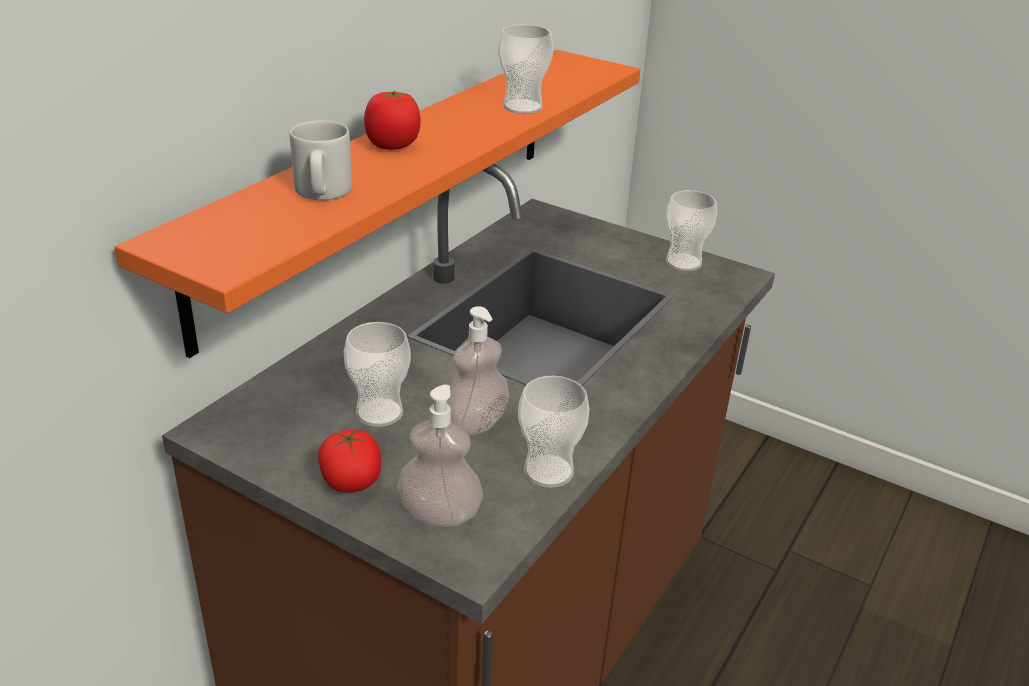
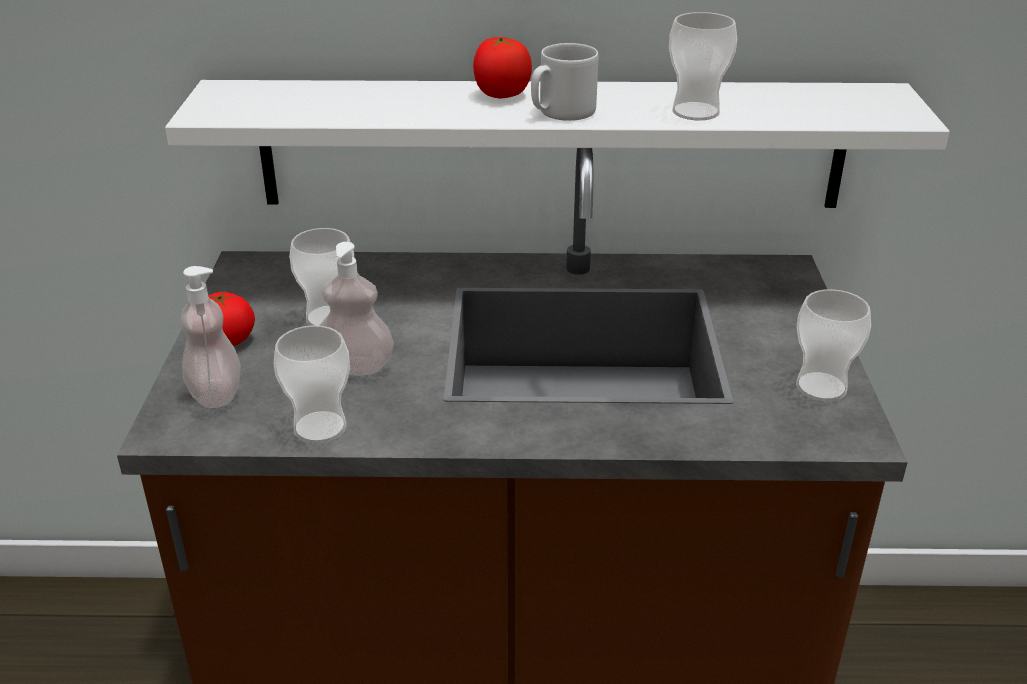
camera: 60 degrees right, 0 degrees up
(322, 193) = (367, 102): grey mug -> grey mug (561, 113)
(390, 182) = (551, 144): orange shelf -> white shelf

